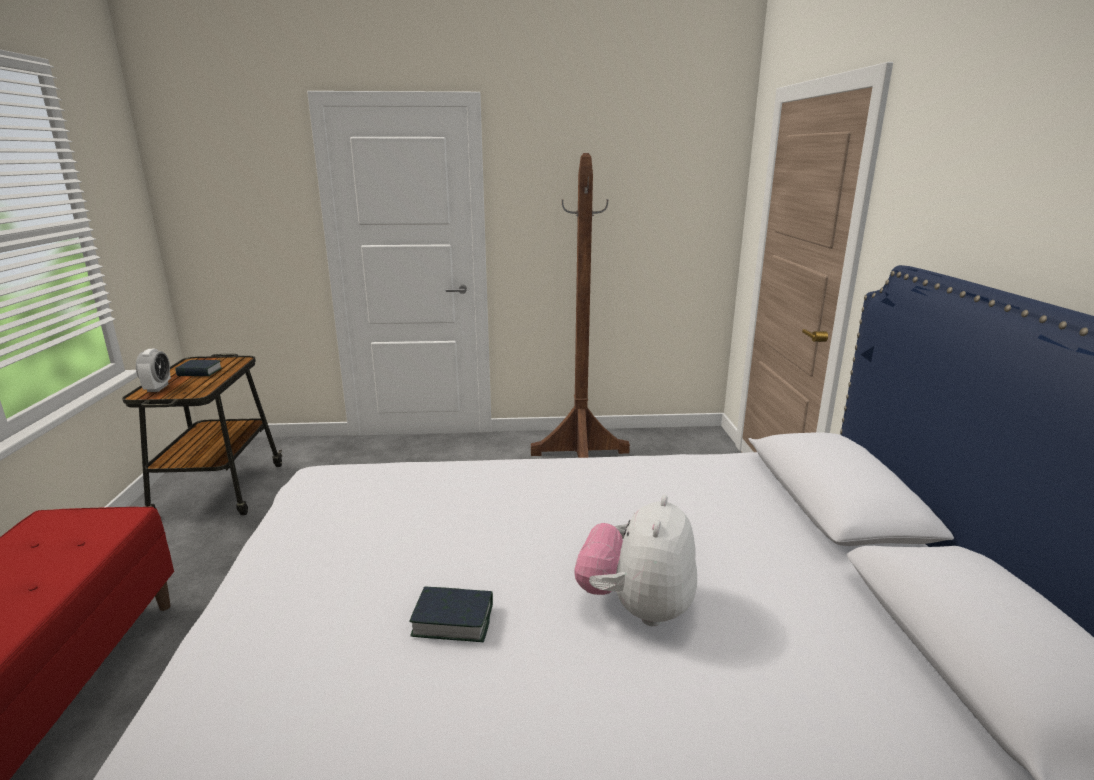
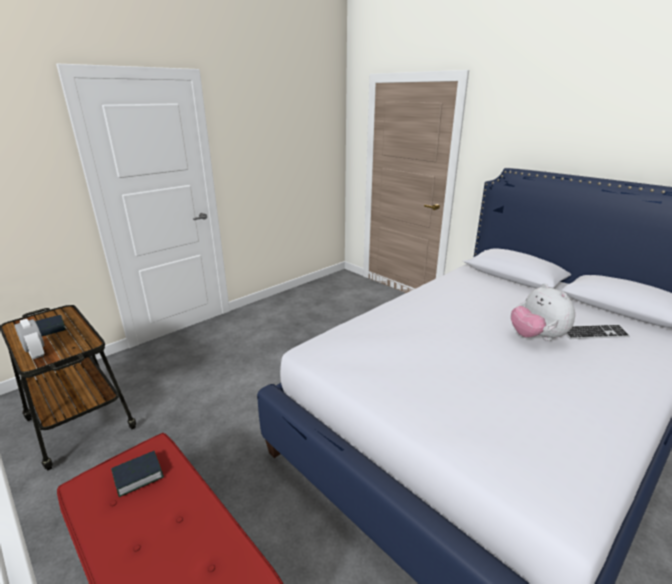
camera: 40 degrees left, 5 degrees up
(453, 620) = (500, 373): book -> book (138, 476)
(580, 453) = (297, 305): brown clothes rack -> none
(776, 664) = (594, 333): none -> keyboard

